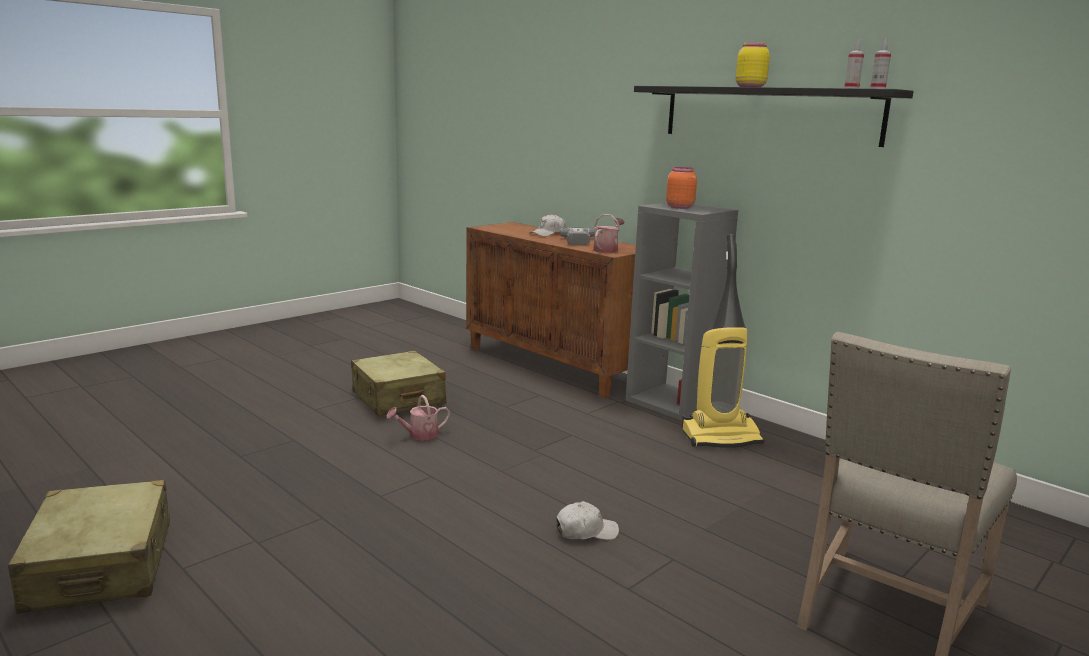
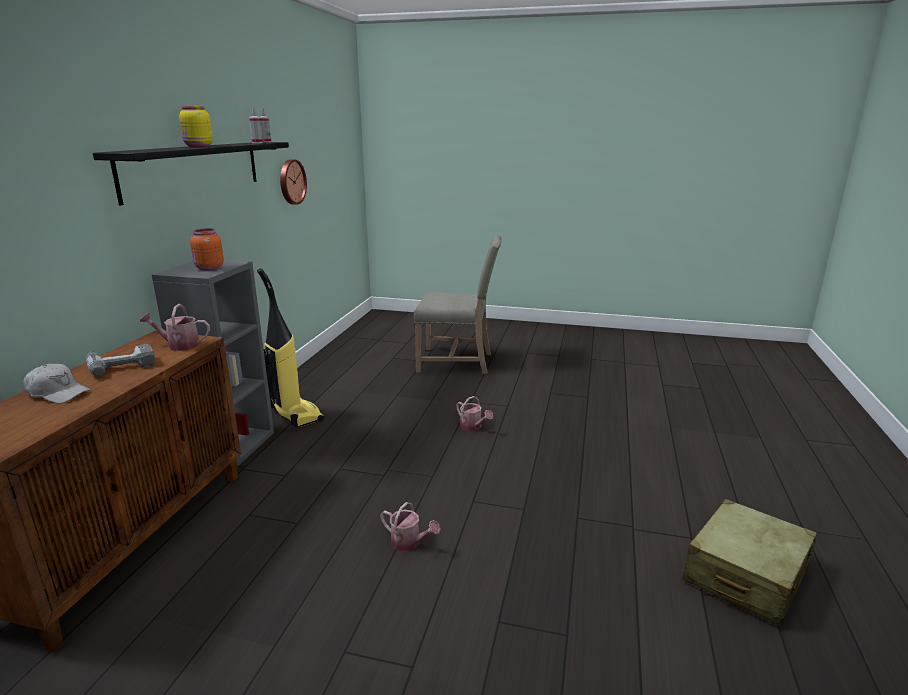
camera: 120 degrees left, 5 degrees up
(398, 398) = (324, 611): beige suitcase -> none
(586, 531) = (473, 427): white cap -> watering can
(997, 166) = (291, 182): none -> wall clock

